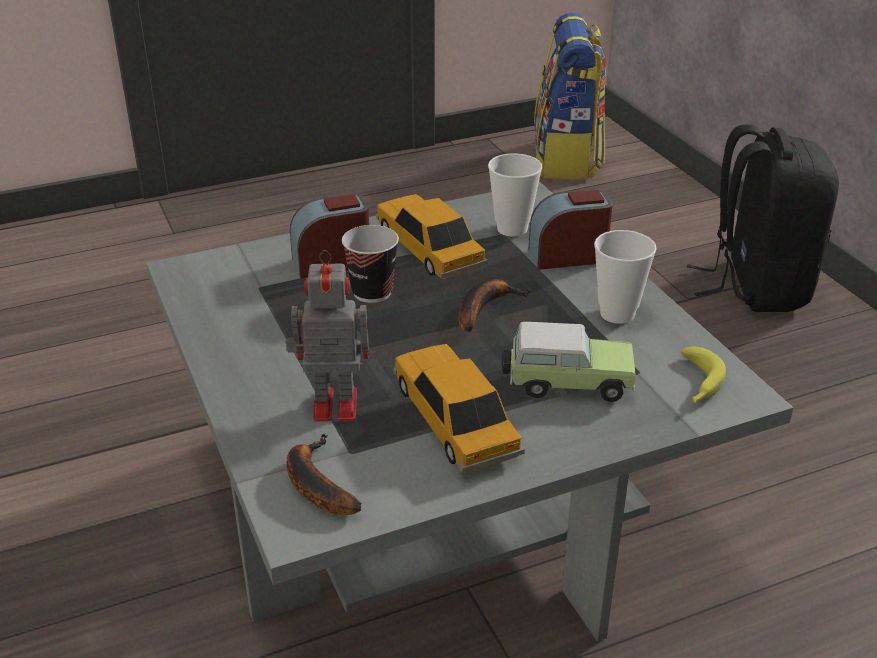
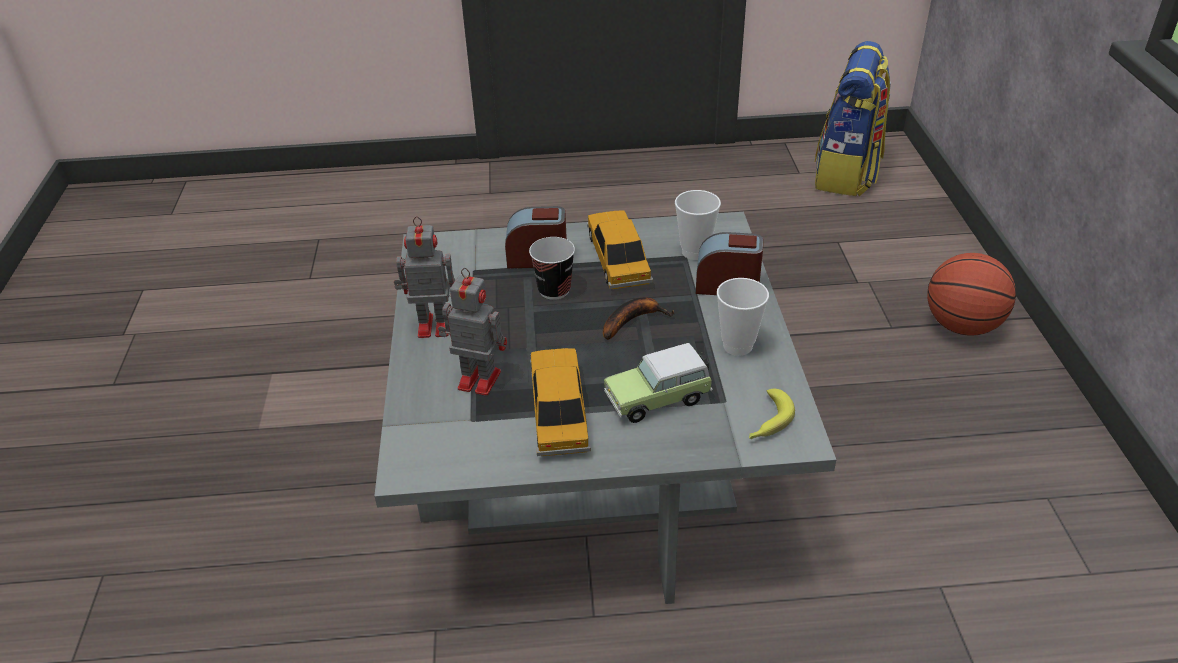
camera: 20 degrees right, 5 degrees up
(239, 356) = (431, 326): none -> toy robot
(315, 484) = (434, 439): banana -> none
(565, 383) = (661, 398): toy car -> toy car turned 135 degrees clockwise
(756, 286) = (961, 326): black backpack -> basketball

